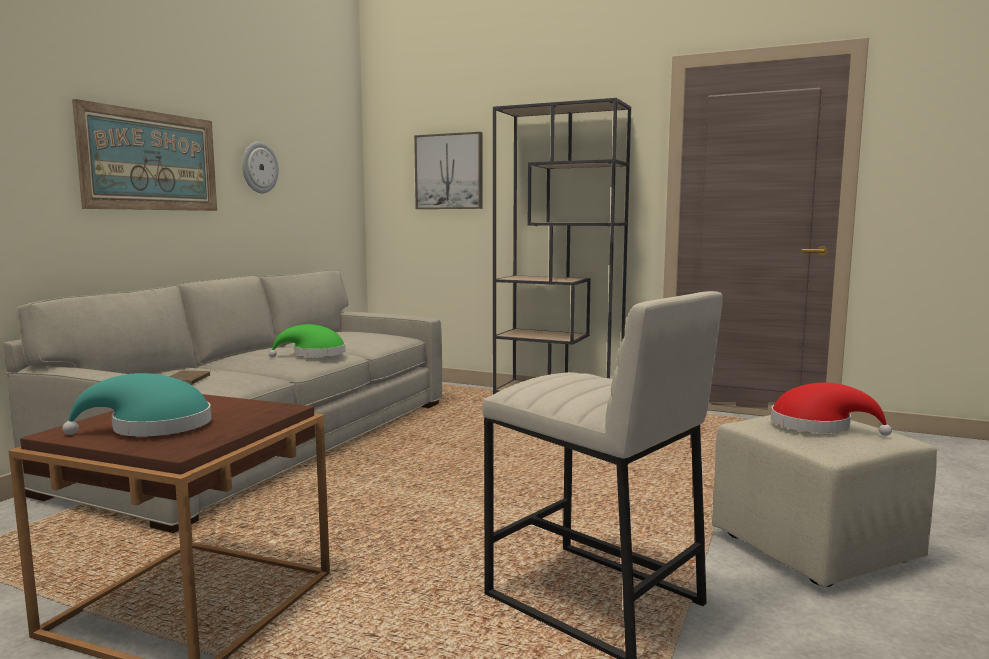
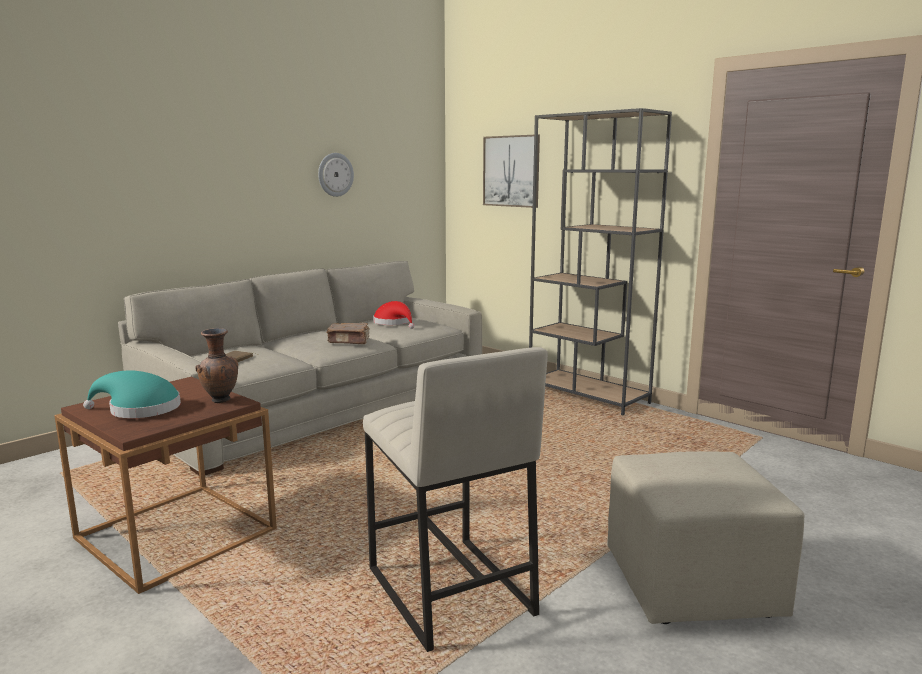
camera: 20 degrees right, 5 degrees up
(151, 161) = (235, 178): picture -> none
(259, 409) = (220, 401): none -> brown vase
(314, 354) = (349, 341): green hat -> brown book
(817, 426) = (696, 472): red hat -> red hat (394, 323)

